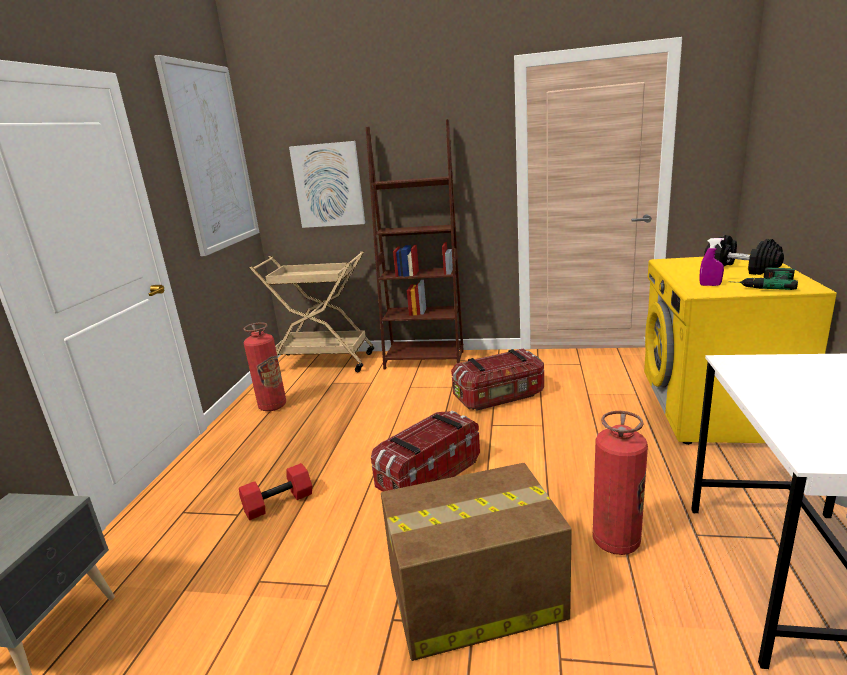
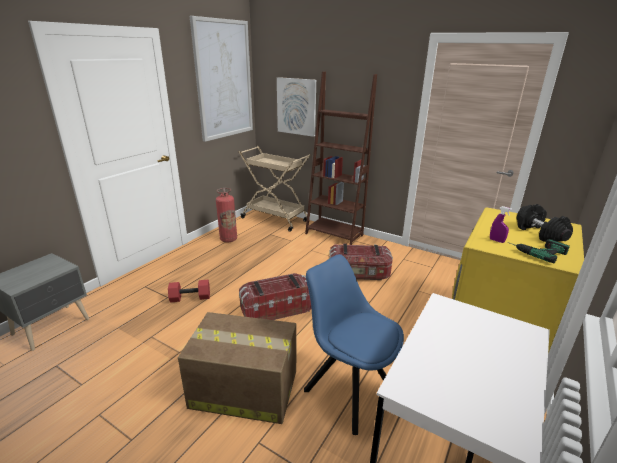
camera: 20 degrees right, 5 degrees up
(616, 541) = (348, 391): fire extinguisher -> blue chair

